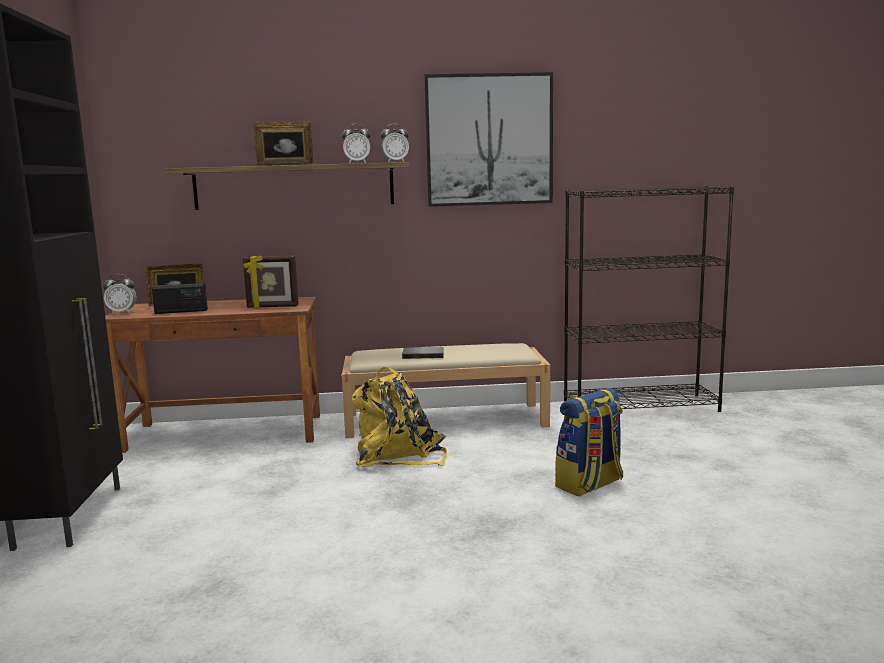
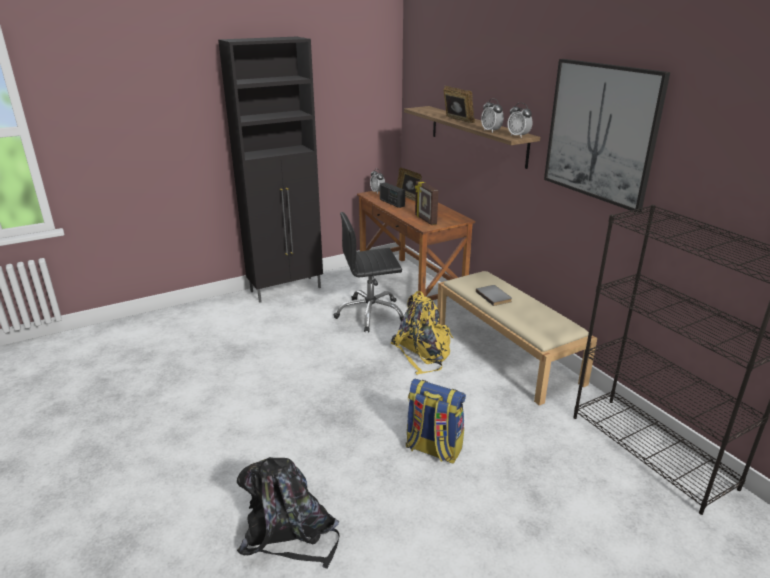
camera: 65 degrees right, 15 degrees up
(260, 468) = (370, 314): none -> black office chair
(709, 595) = (289, 532): none -> black backpack

